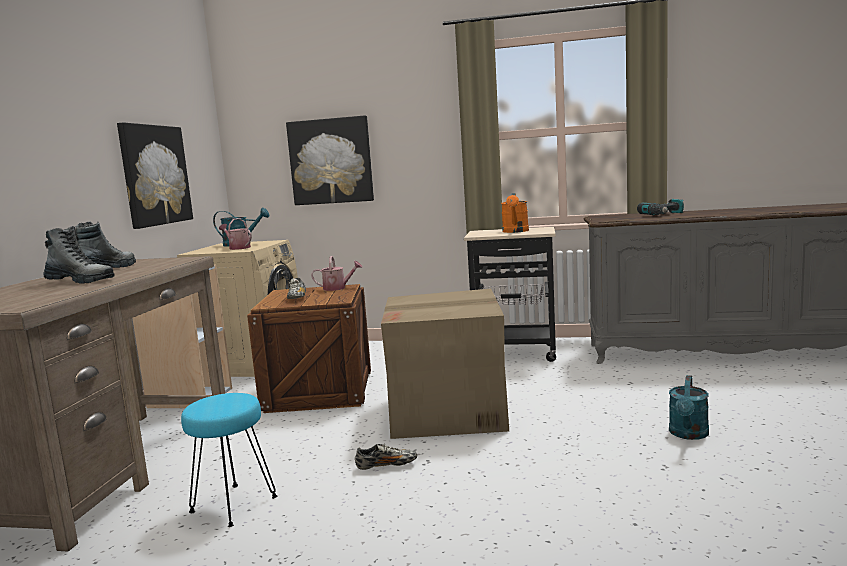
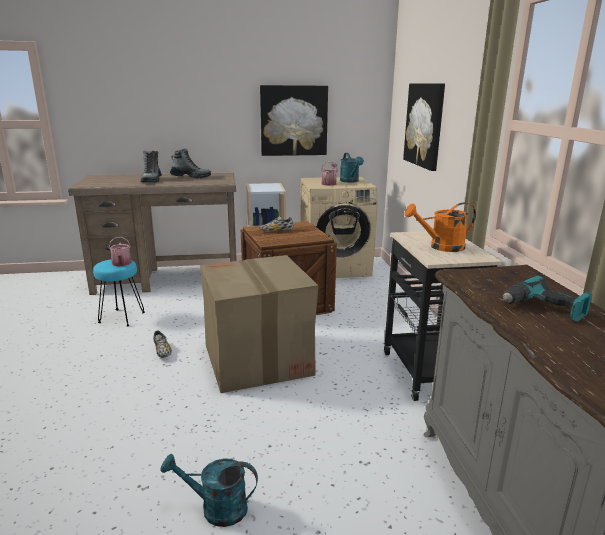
camera: 70 degrees right, 10 degrees up
(338, 288) = (314, 236): watering can -> watering can (121, 264)

